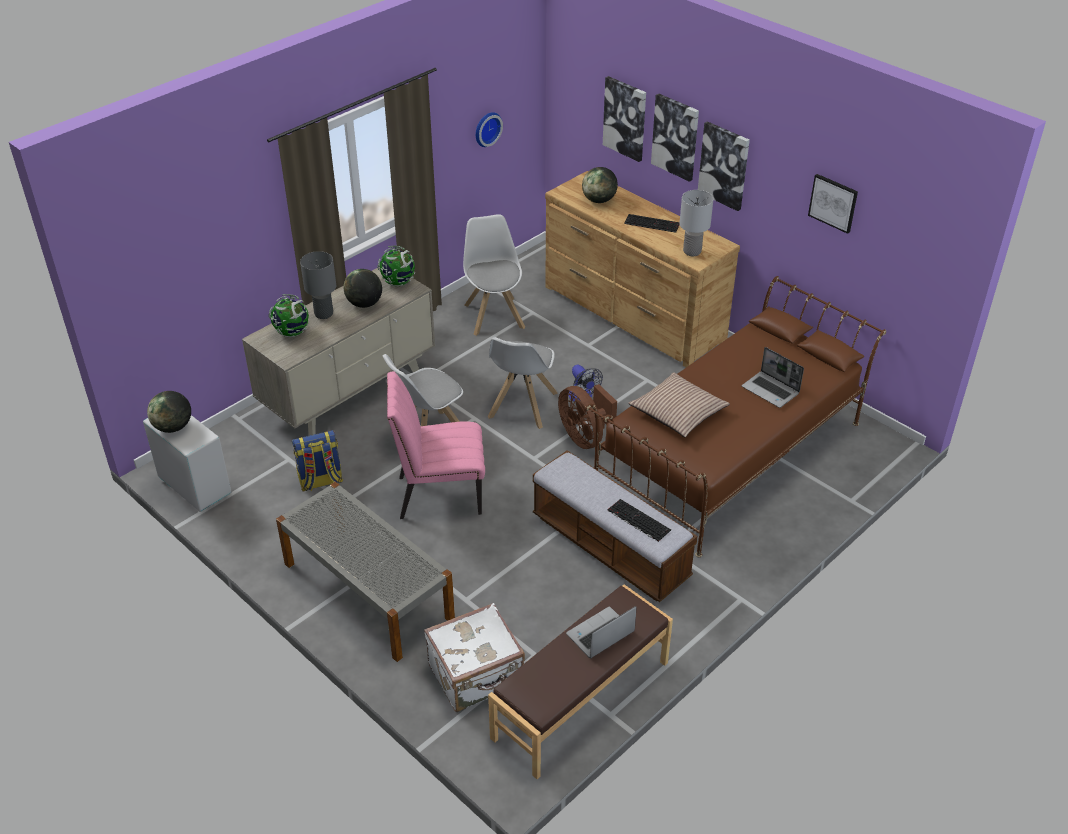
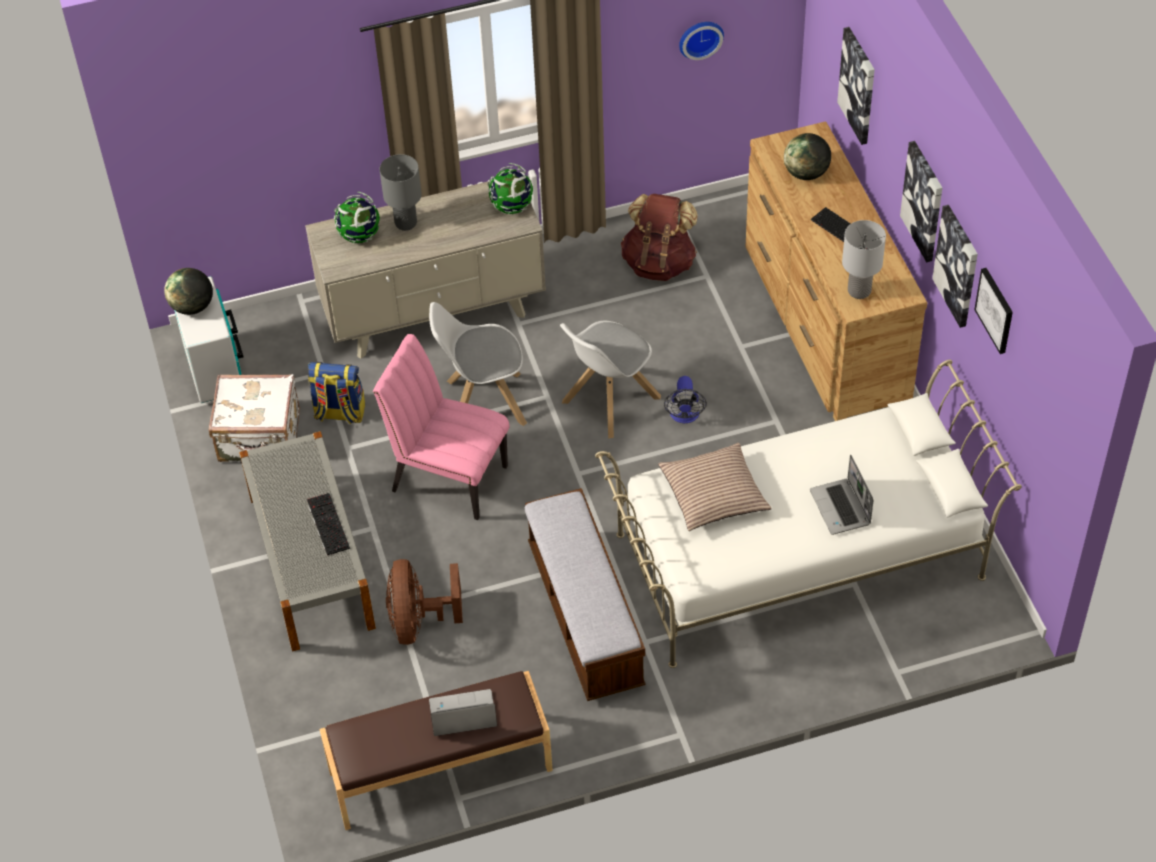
camera: 30 degrees right, 10 degrees up
(364, 304) = (458, 224): globe -> none
(477, 676) = (357, 700): white suitcase -> white suitcase (260, 438)
(494, 315) = (659, 263): chair -> brown backpack
(585, 437) = (652, 469): brown fan -> brown fan (419, 622)
(637, 520) = (592, 604): keyboard -> keyboard (327, 524)
(675, 136) = (892, 138): picture -> picture (957, 265)
(728, 454) = (798, 556): brown bed -> white bed

